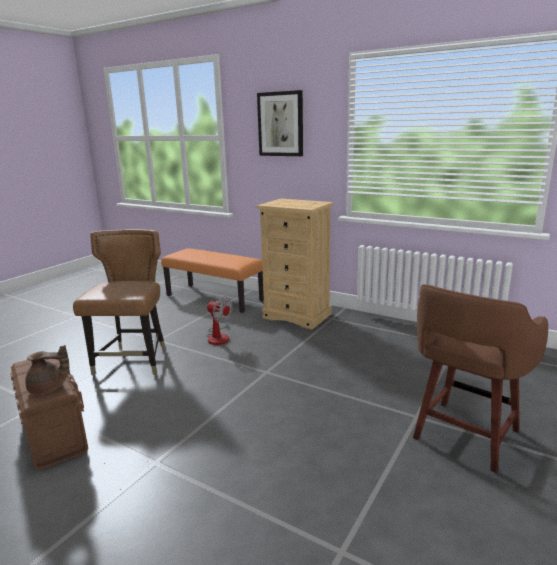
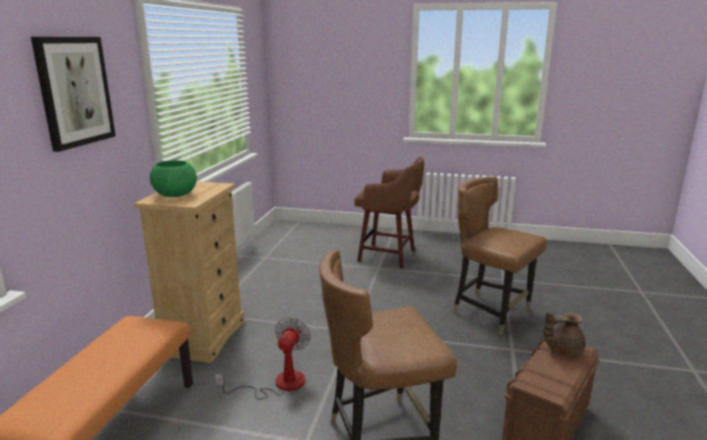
camera: 110 degrees left, 0 degrees up
(48, 388) = (562, 350): brown teapot -> brown teapot turned 75 degrees counterclockwise
(242, 480) = (490, 312): none -> brown chair
(290, 202) = (175, 195): none -> green bowl

